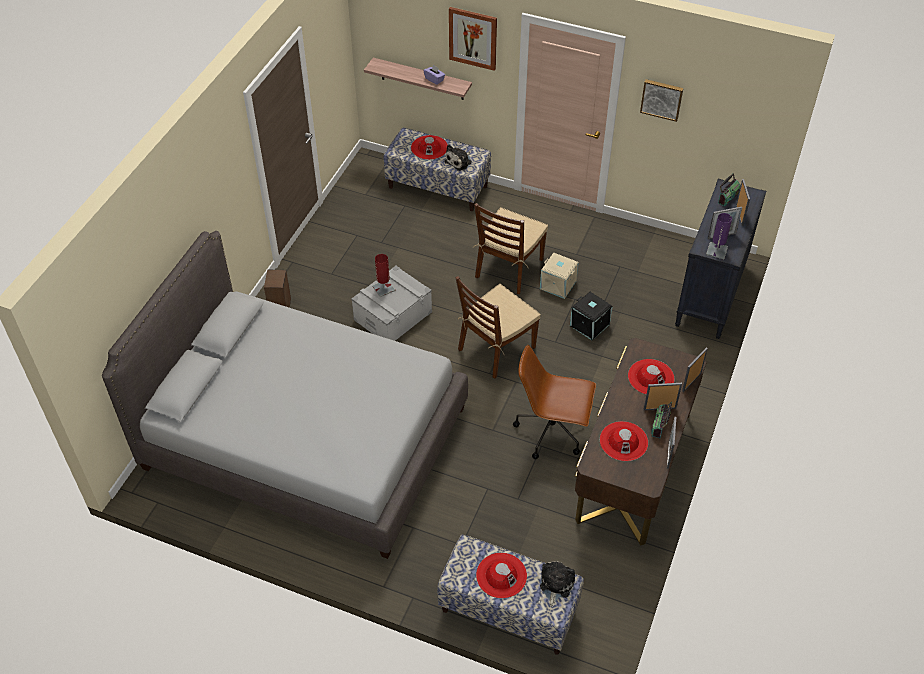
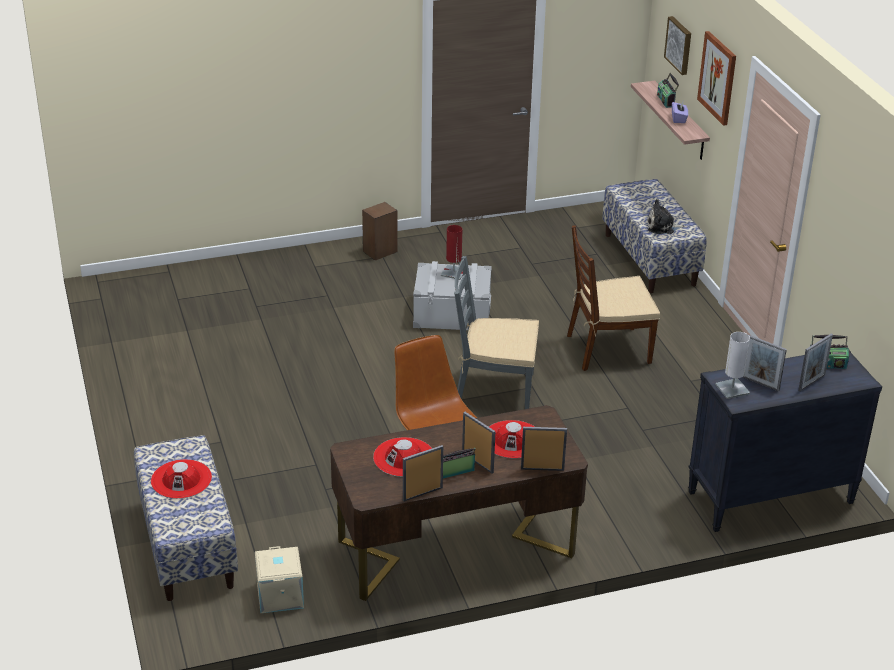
camera: 50 degrees right, 15 degrees down
(305, 437) = (252, 335): grey bed -> none
(405, 69) = (666, 100): none -> radio
(429, 147) = (653, 203): red hat -> none
(496, 349) = (493, 389): brown chair -> grey chair
(555, 584) = (205, 517): plush toy -> none
(558, 284) = (632, 388): beige storage box -> beige storage box (281, 595)
(590, 325) = (607, 433): black storage box -> none
(662, 99) = (835, 216): picture -> picture (679, 45)
(716, 251) = (732, 389): purple table lamp -> white table lamp

